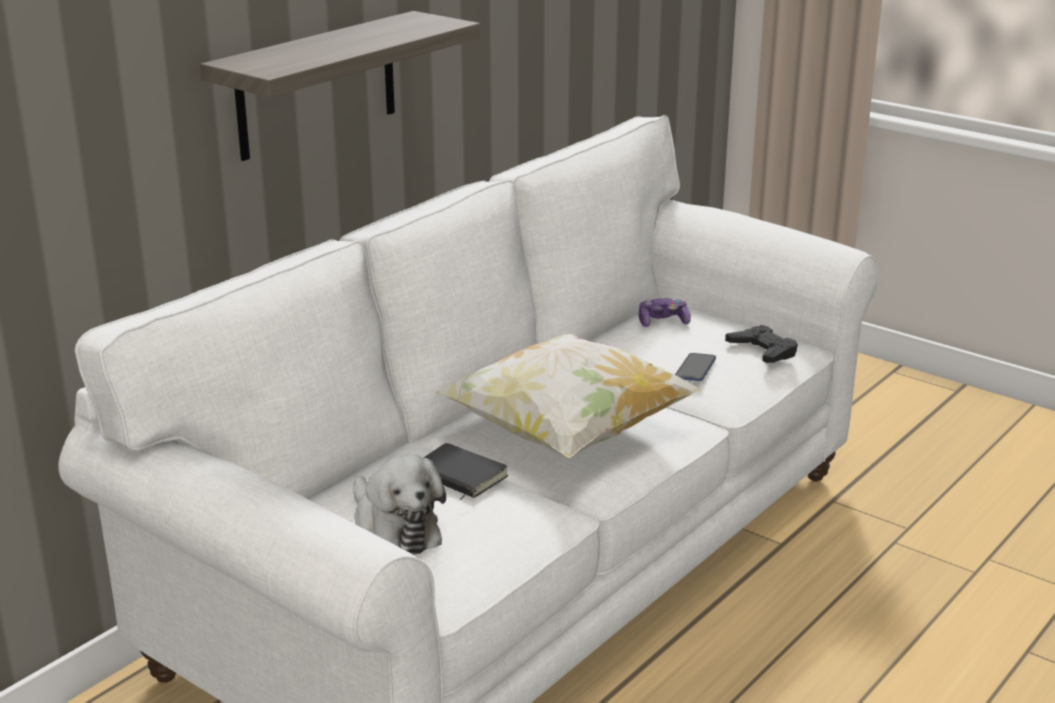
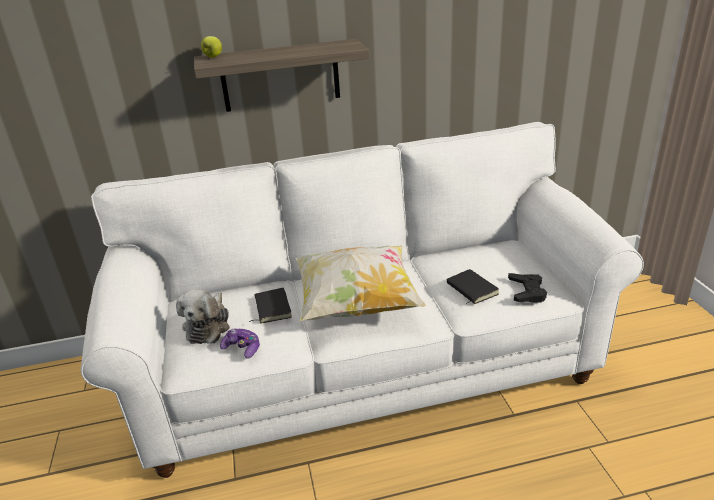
camera: 40 degrees right, 5 degrees up
(246, 60) = (213, 57): none -> apple
(663, 322) = (491, 253): game controller -> game controller (242, 348)
(695, 369) = (470, 289): phone -> black book

